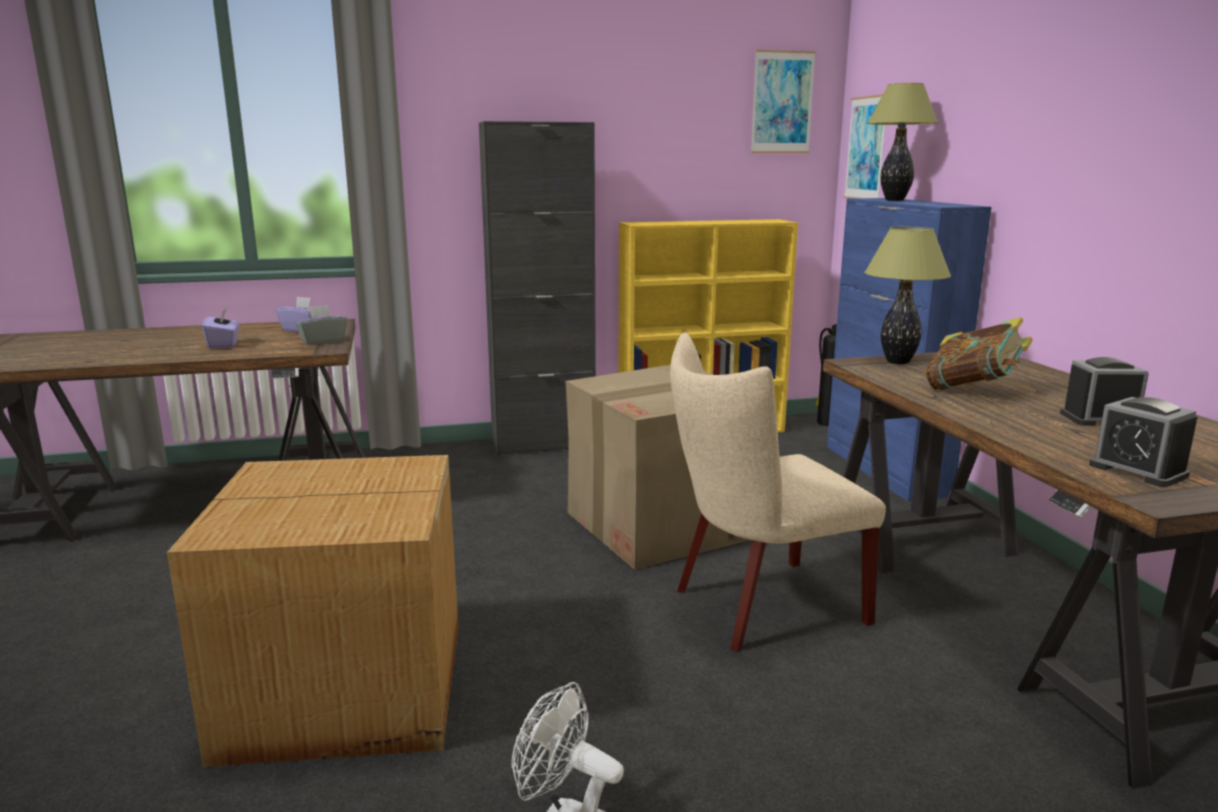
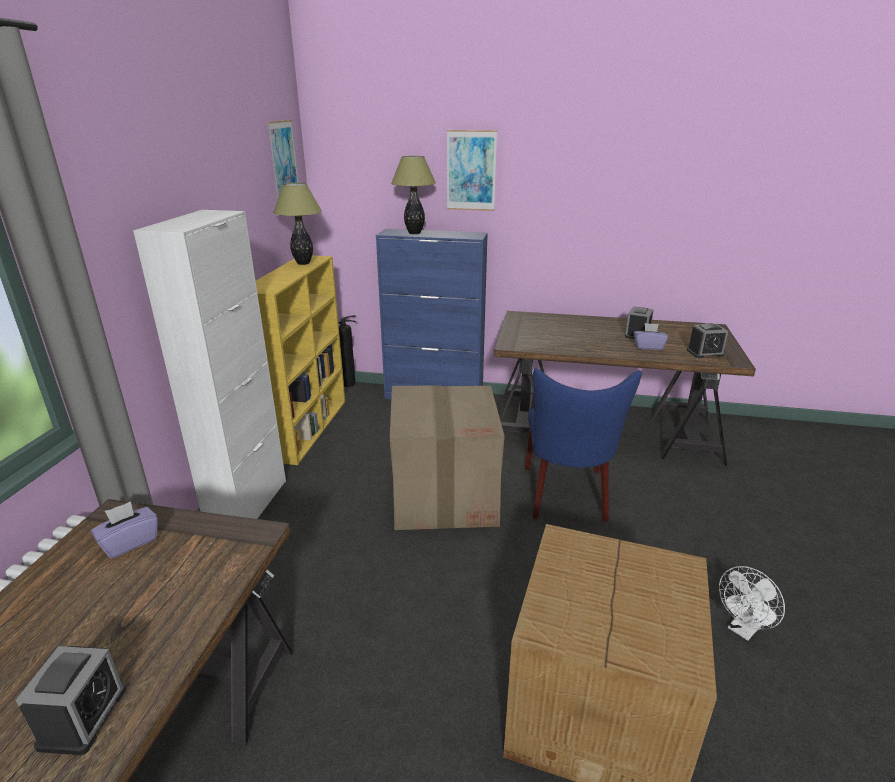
camera: 65 degrees left, 10 degrees up
(136, 353) = (83, 717): none -> alarm clock
(224, 344) = (132, 617): purple tissue box -> purple tissue box (648, 346)
(322, 341) = (210, 533): grey tissue box -> none
(543, 444) = (248, 505): black cabinet -> white cabinet
(758, 607) = (566, 497): beige chair -> blue chair
(866, 148) = (346, 193): picture -> picture (471, 171)
(898, 362) = (516, 336): table lamp -> table lamp (303, 263)
(973, 390) = (582, 339): book -> none

